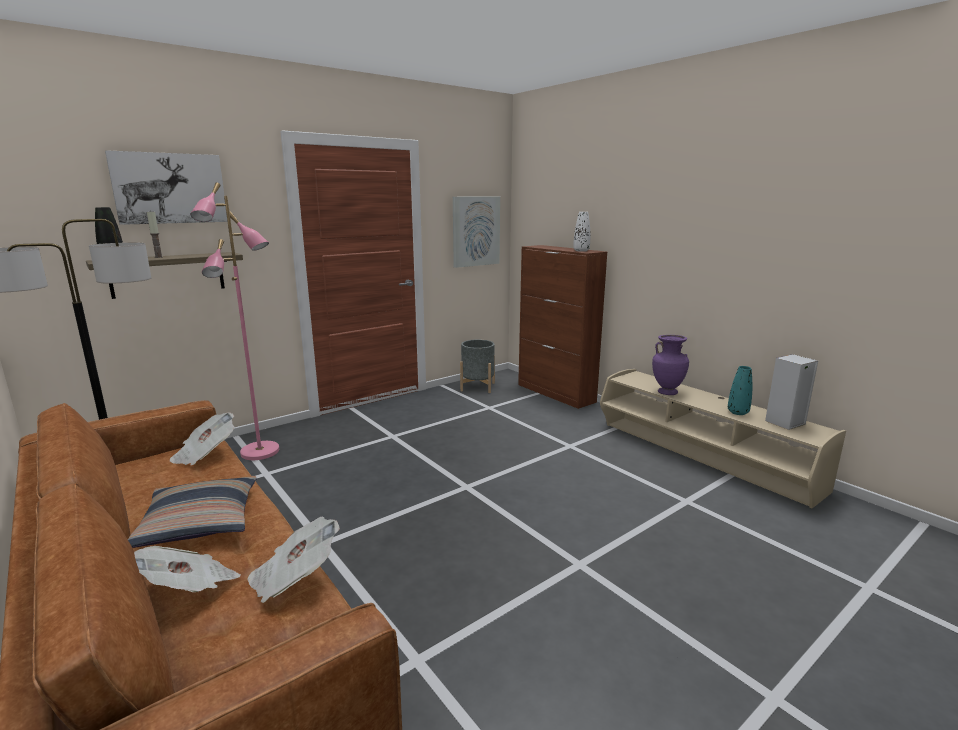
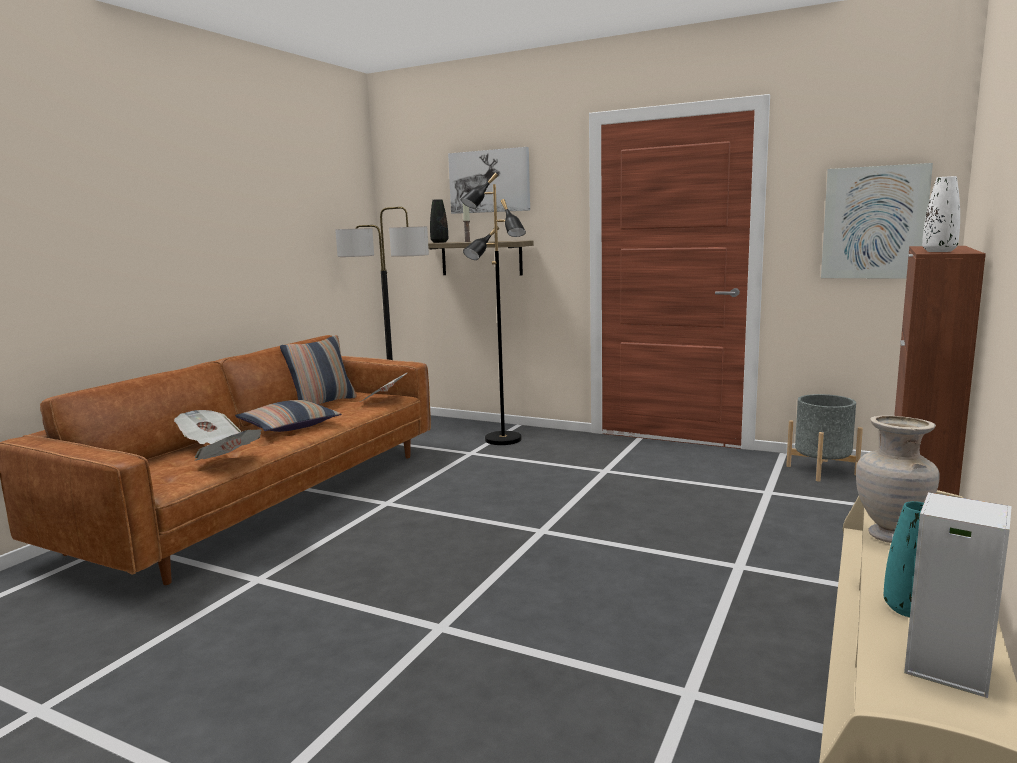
camera: 65 degrees right, 5 degrees down
(131, 489) = (323, 403): none -> pillow
(260, 452) = (502, 440): pink floor lamp -> black floor lamp
(667, 392) = (891, 536): purple vase -> beige vase

